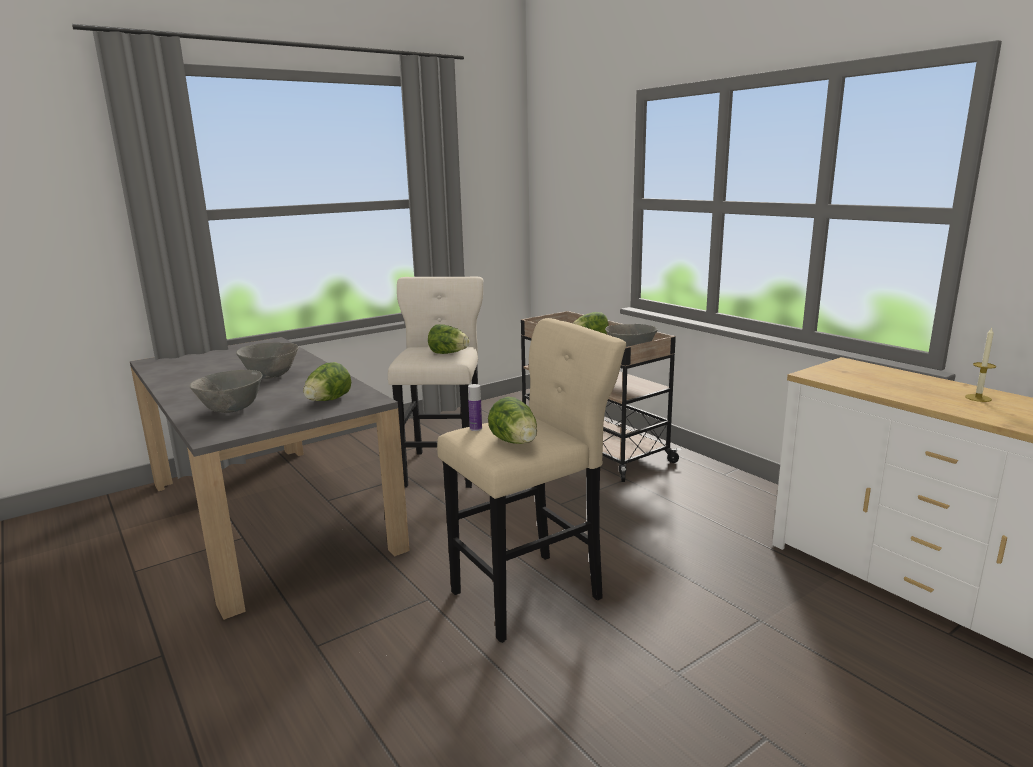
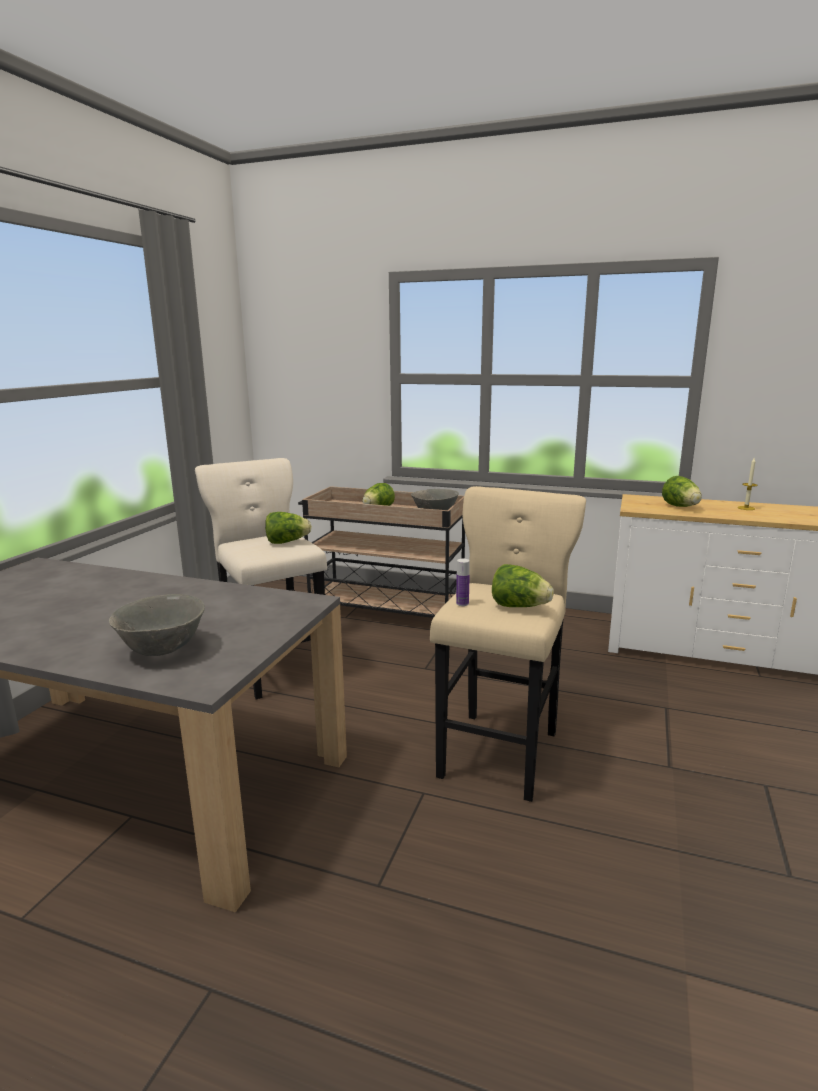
camera: 35 degrees left, 0 degrees up
(270, 376) = (127, 602): grey bowl -> none
(328, 401) = (263, 612): lettuce -> lettuce (681, 507)

